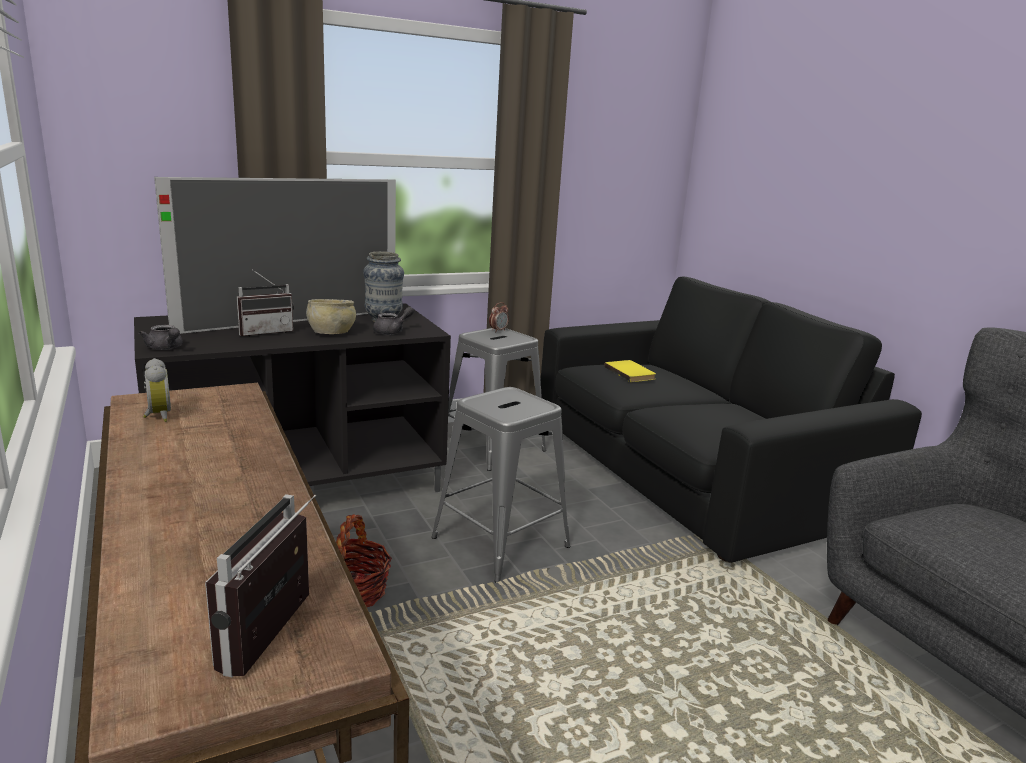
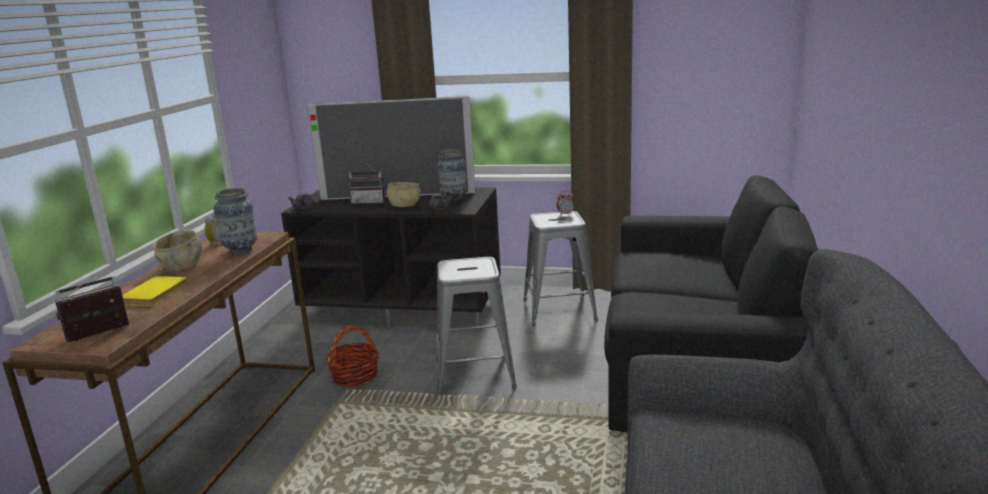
camera: 40 degrees right, 0 degrees up
(169, 465) = (181, 266): none -> beige bowl
(237, 421) = (241, 251): none -> vase
(631, 373) = (664, 262): yellow book -> yellow book (156, 293)

